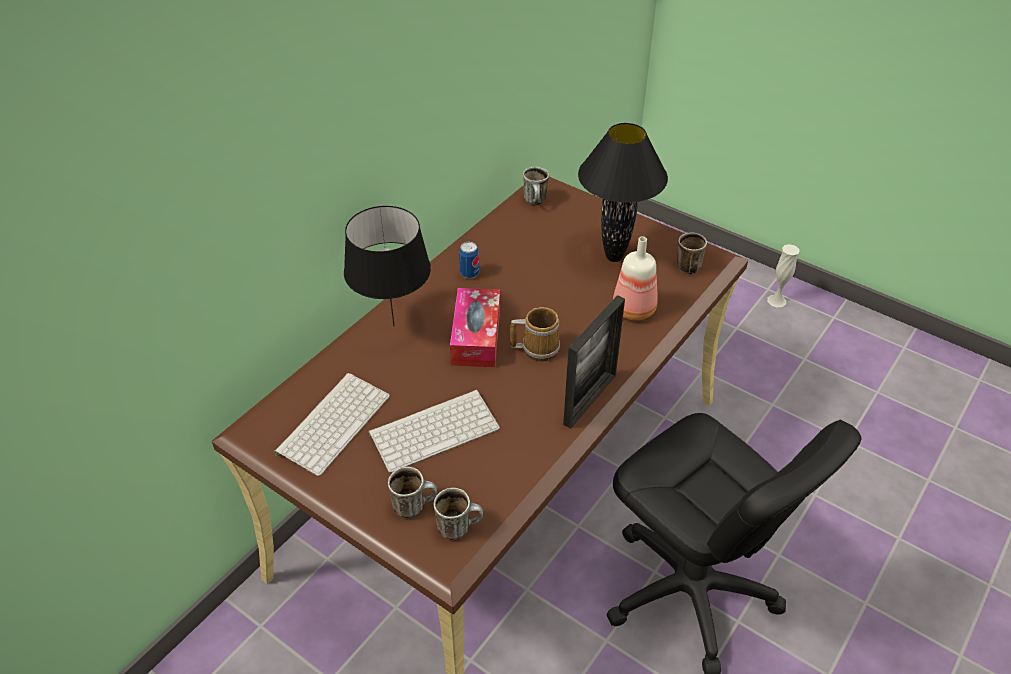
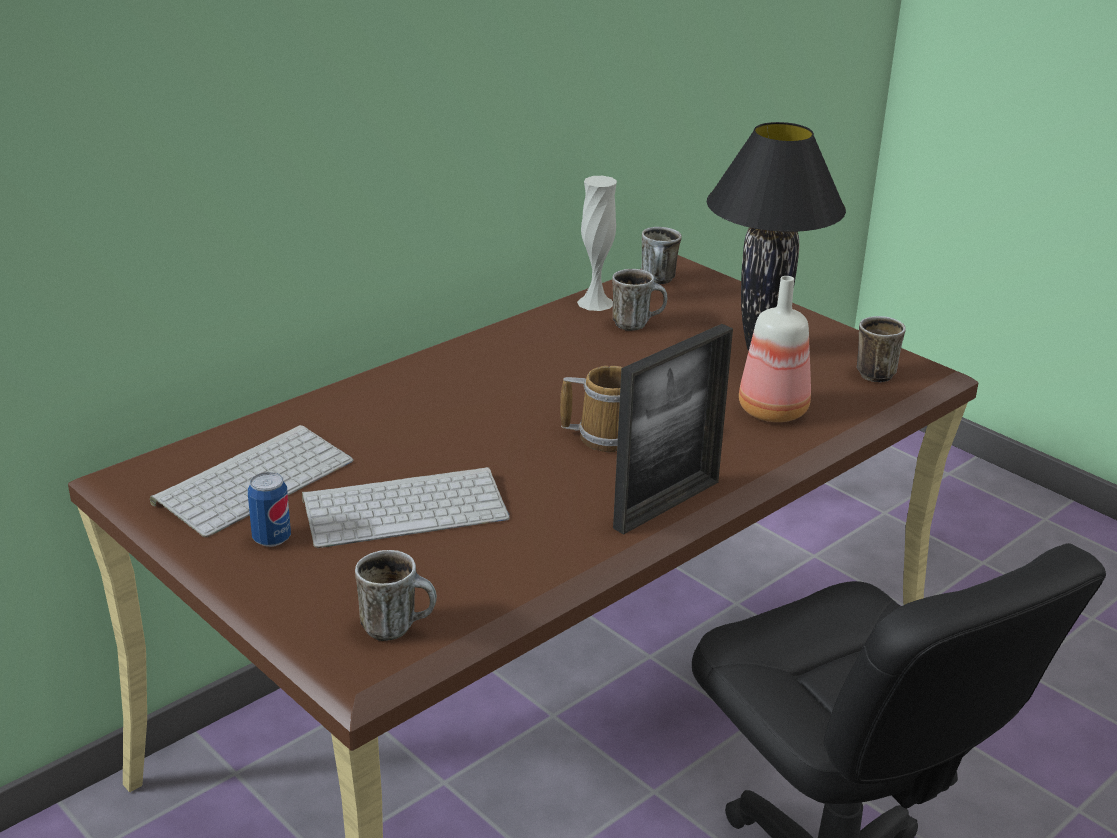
camera: 10 degrees right, 15 degrees down
(393, 327) = (391, 388): black table lamp -> none
(414, 506) = (337, 592): mug -> mug (637, 324)
(469, 273) = (529, 344): can -> can (271, 539)
(476, 336) = (513, 412): tissue box -> none
(776, 300) = (1057, 535): white vase -> white vase (595, 303)

